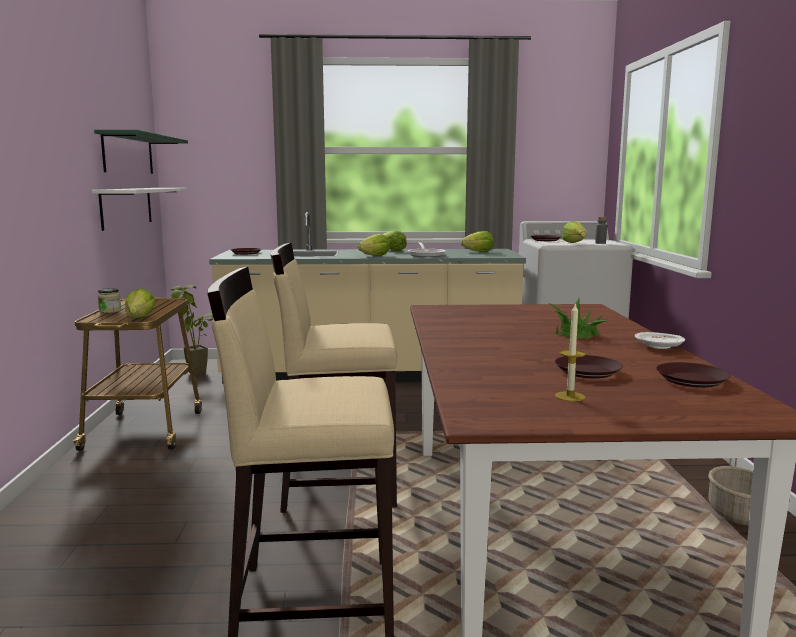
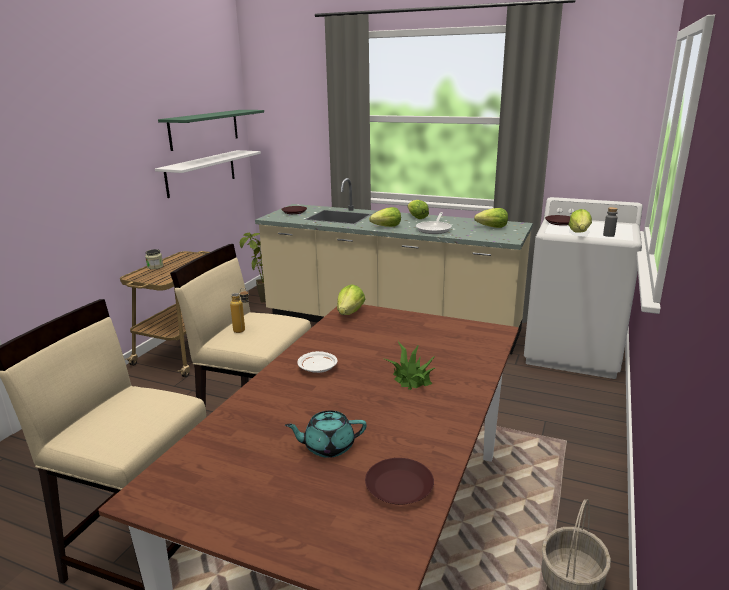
camera: 25 degrees right, 10 degrees up
(140, 318) = (161, 279): lettuce -> lettuce (350, 313)
(338, 333) = (243, 331): none -> bottle
(570, 396) = (257, 482): candle -> none
(587, 372) = (328, 446): brown plate -> turquoise teapot
(659, 347) = (456, 420): white plate -> white plate (317, 368)

